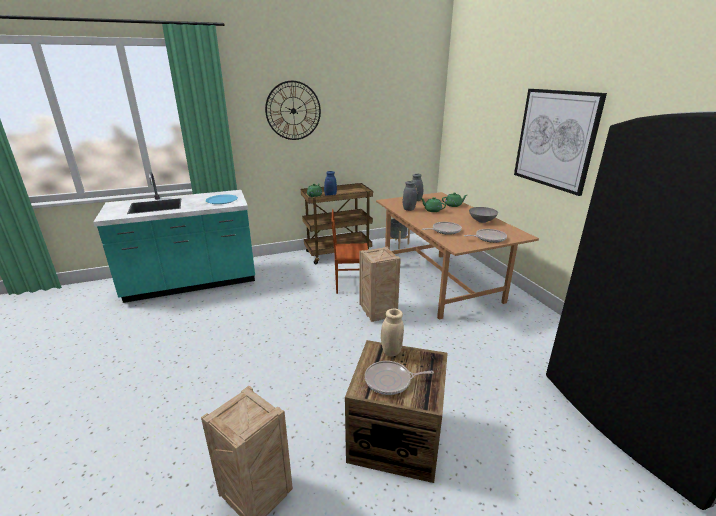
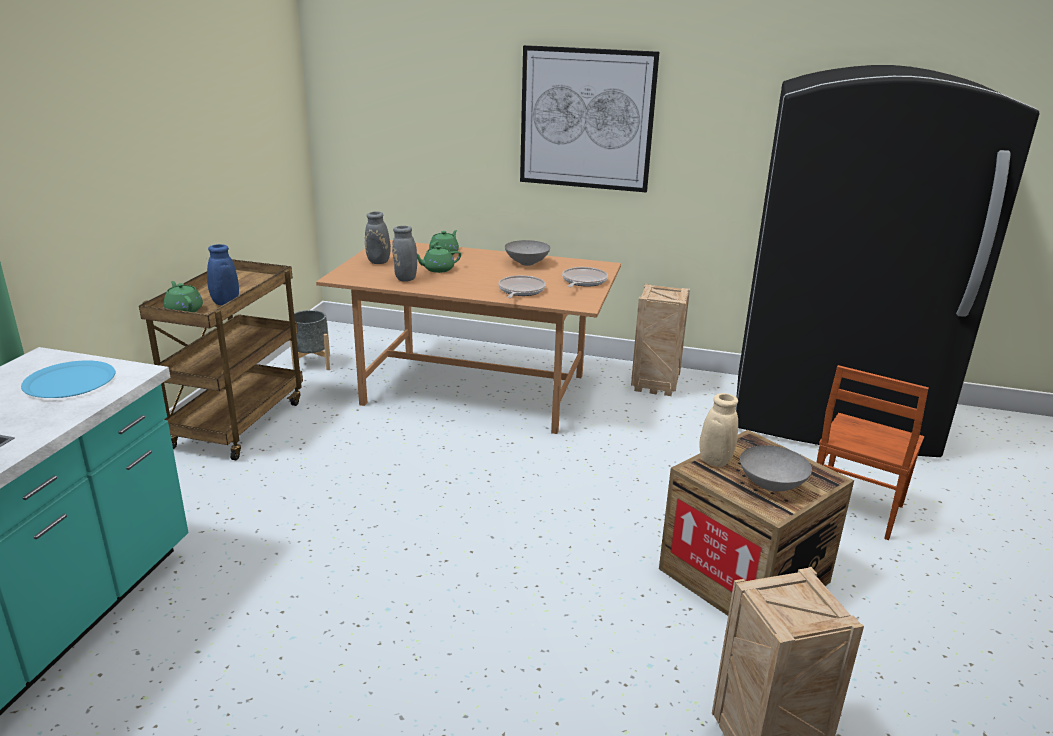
camera: 55 degrees left, 0 degrees up
(293, 111) = (87, 120): wall clock -> none
(350, 284) = (362, 456): brown chair -> brown chair (853, 510)
(379, 313) = (480, 470): crate -> crate (656, 385)
(390, 381) = (772, 485): frying pan -> grey bowl

